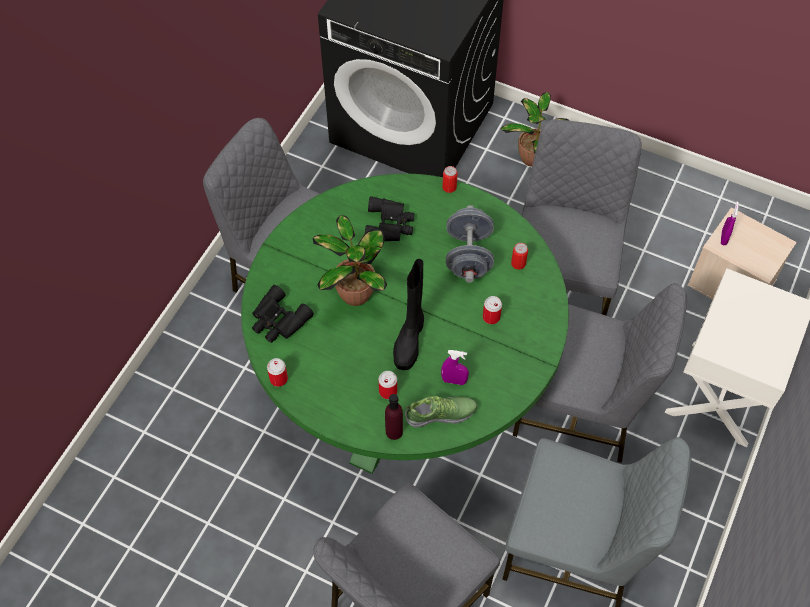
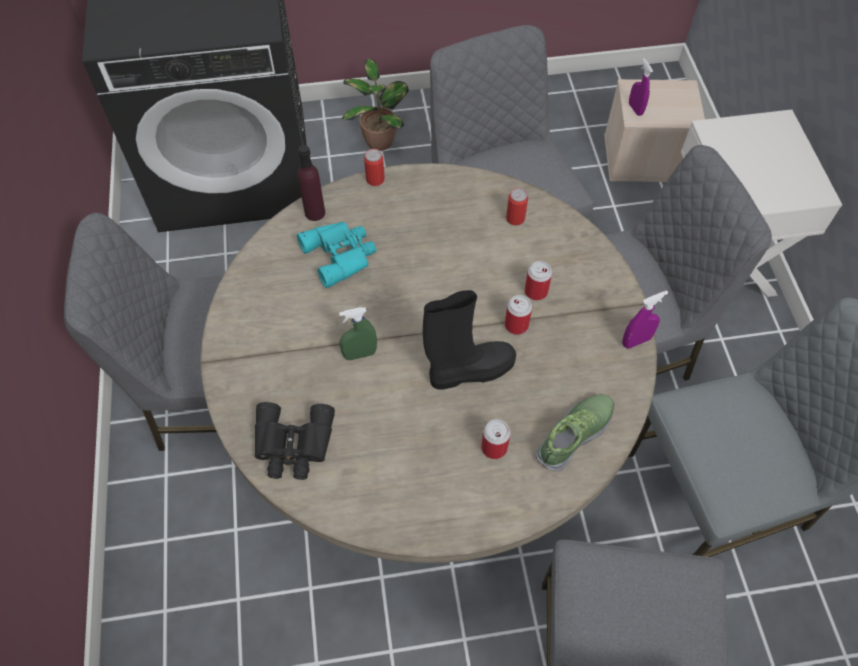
camera: 35 degrees left, 0 degrees up
(278, 379) = (350, 519): can -> can (516, 325)
(354, 291) = (360, 354): potted plant -> green spray bottle
(390, 224) = (341, 254): black binoculars -> turquoise binoculars
(394, 431) = (540, 492): purple bottle -> purple bottle (315, 213)
(404, 388) = (428, 438): green dining table -> beige dining table
(410, 340) = (469, 371): black boot -> black boot turned 90 degrees counterclockwise
(454, 380) = (556, 387): purple spray bottle -> purple spray bottle (636, 341)
(468, 256) = (456, 240): grey dumbbell -> none

